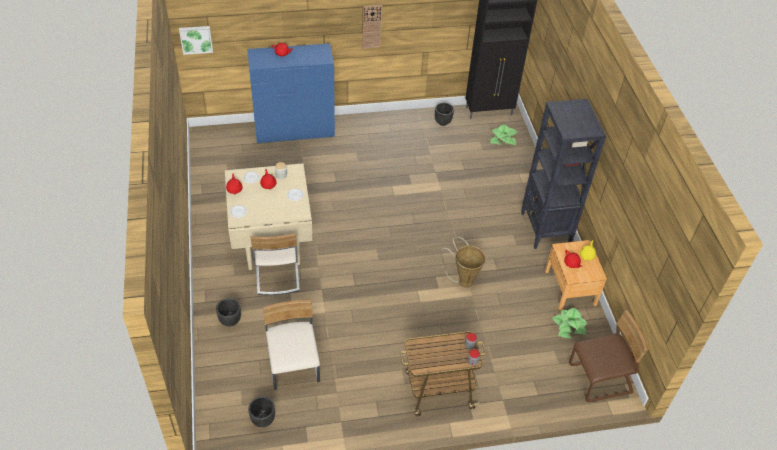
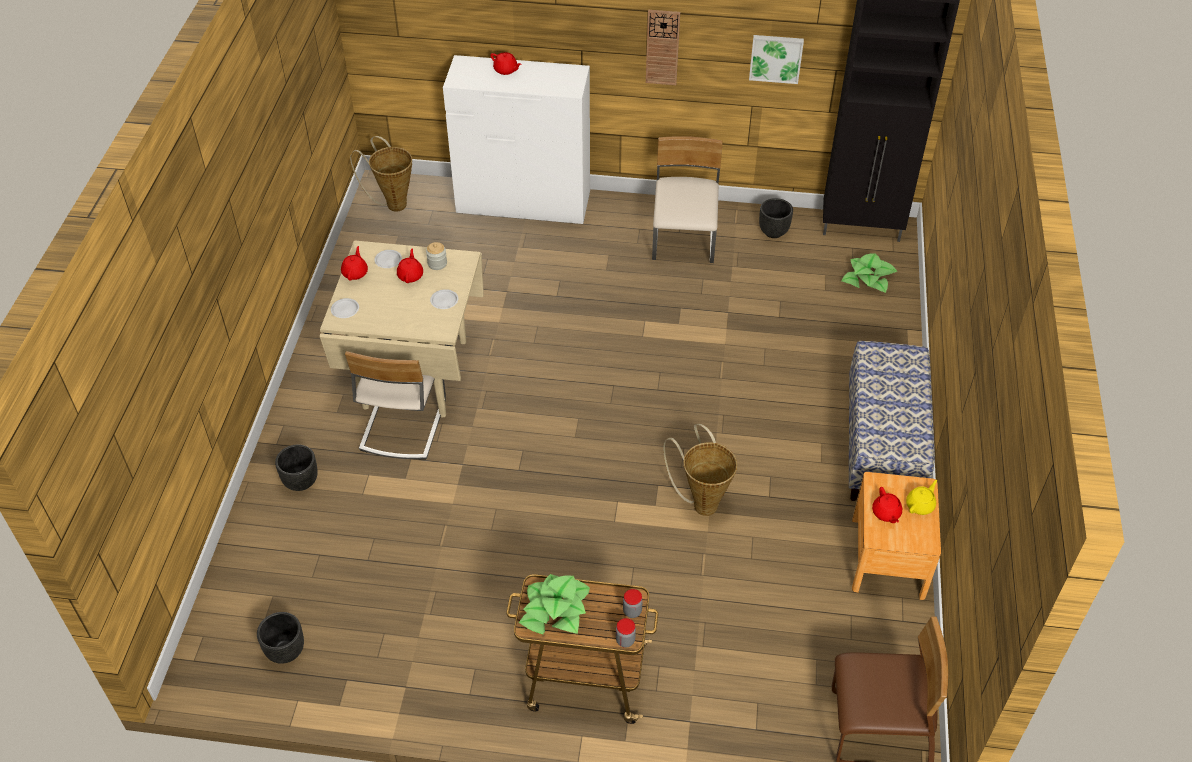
camera: 20 degrees right, 0 degrees up
(196, 39) = (375, 27): picture -> picture (776, 58)
(216, 144) = (393, 203): none -> basket
(294, 130) = (523, 203): blue dresser -> white dresser
(294, 366) = (369, 577): beige chair -> beige chair (684, 242)
(545, 229) = (882, 446): black bookcase -> bench
(569, 326) = (859, 623): potted plant -> potted plant (555, 610)

